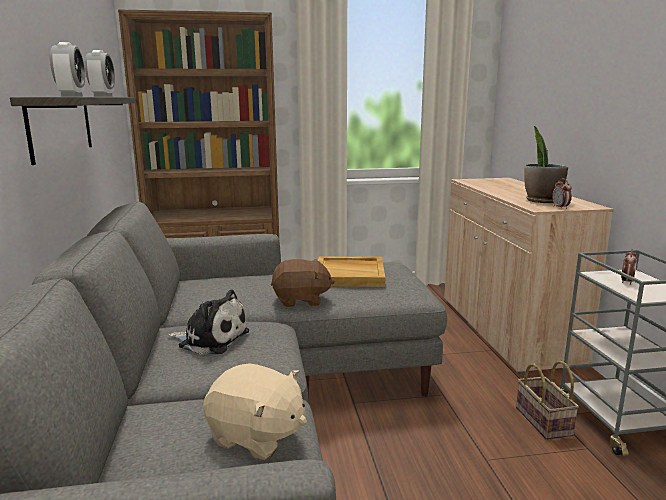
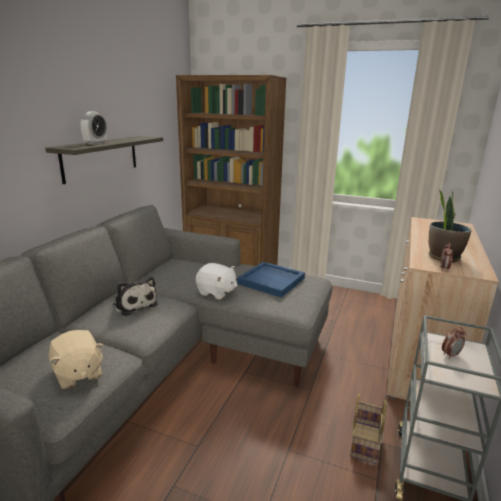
camera: 30 degrees right, 5 degrees up
(103, 96) = (132, 139): alarm clock -> none
(301, 300) = (216, 292): brown plush toy -> white plush toy
(350, 274) = (272, 281): beige tray -> blue tray

